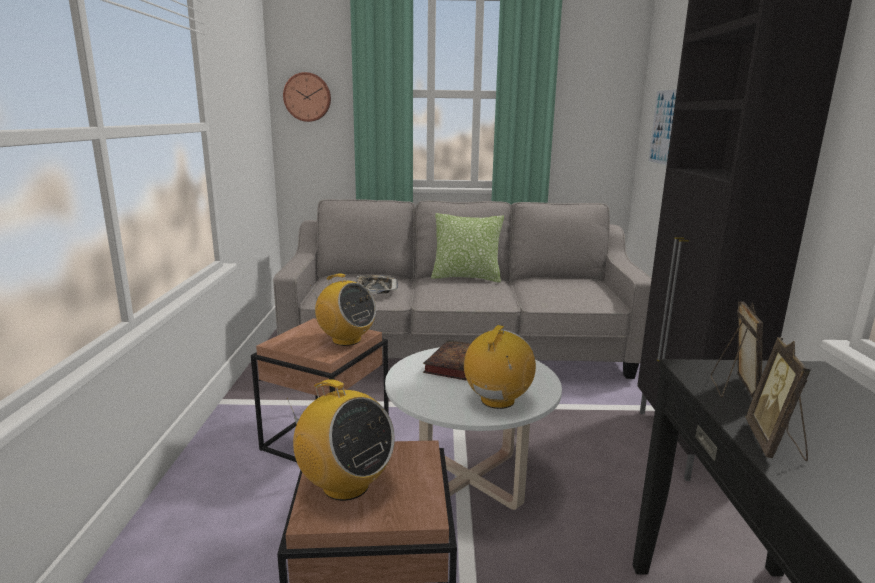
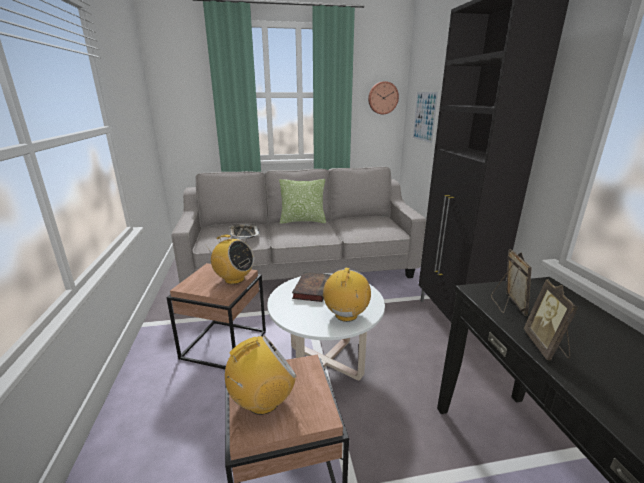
camera: 10 degrees left, 5 degrees up
(307, 97) = (179, 99): wall clock -> wall clock (382, 98)
(345, 485) = (262, 401): radio -> radio turned 60 degrees counterclockwise

